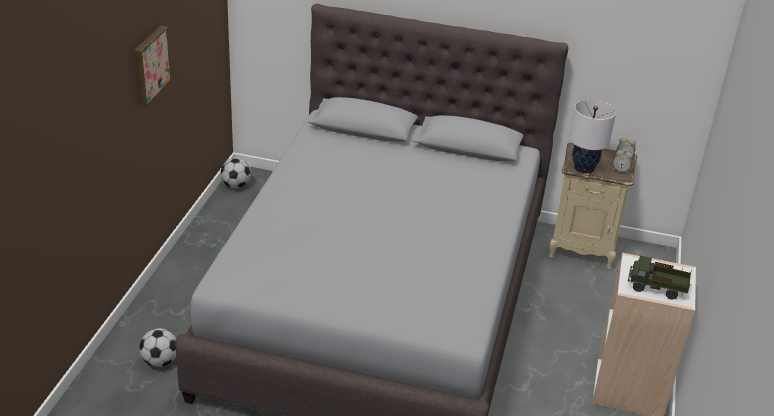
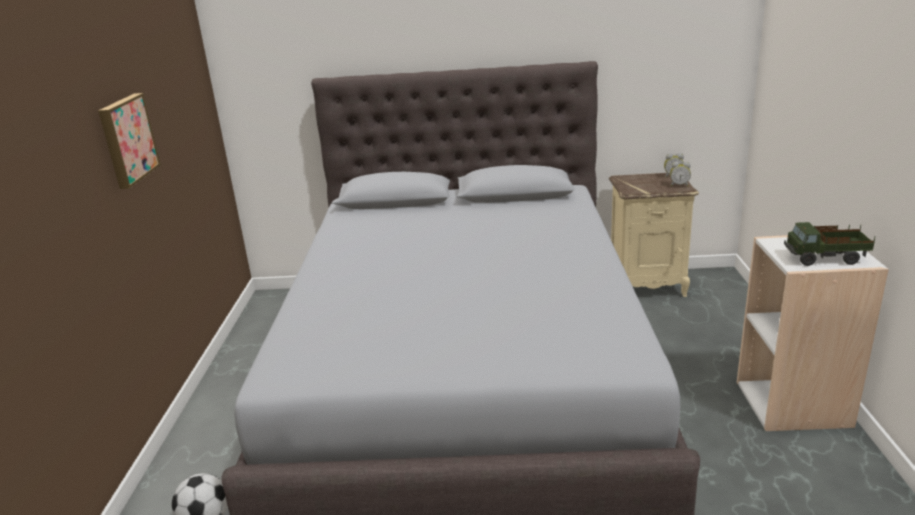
camera: 10 degrees left, 10 degrees down
(236, 186) = (262, 308): football -> none
(584, 167) = (641, 189): white table lamp -> none

